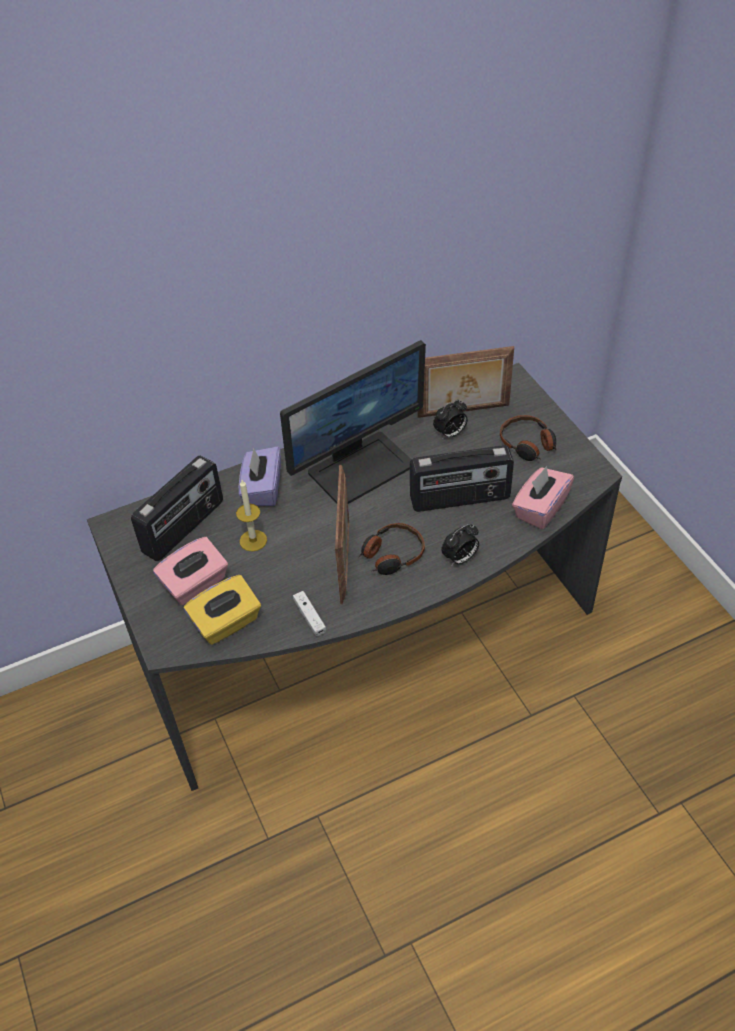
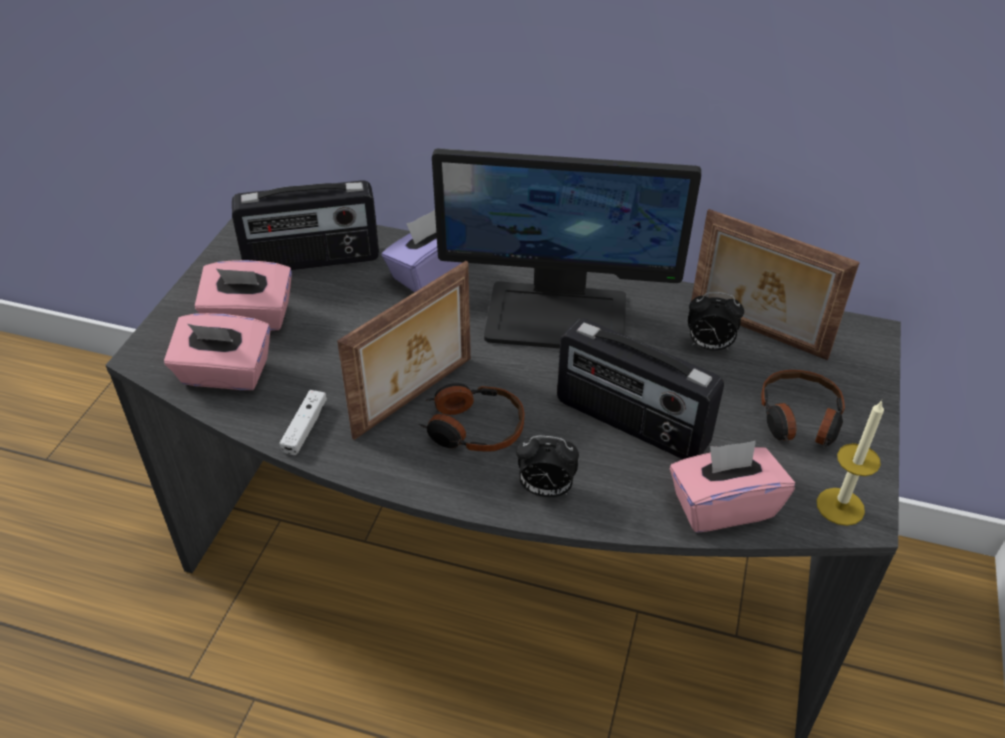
camera: 40 degrees right, 5 degrees down
(227, 623) = (225, 374): yellow tissue box -> pink tissue box
(253, 540) = (355, 314): candle -> candle (840, 506)

